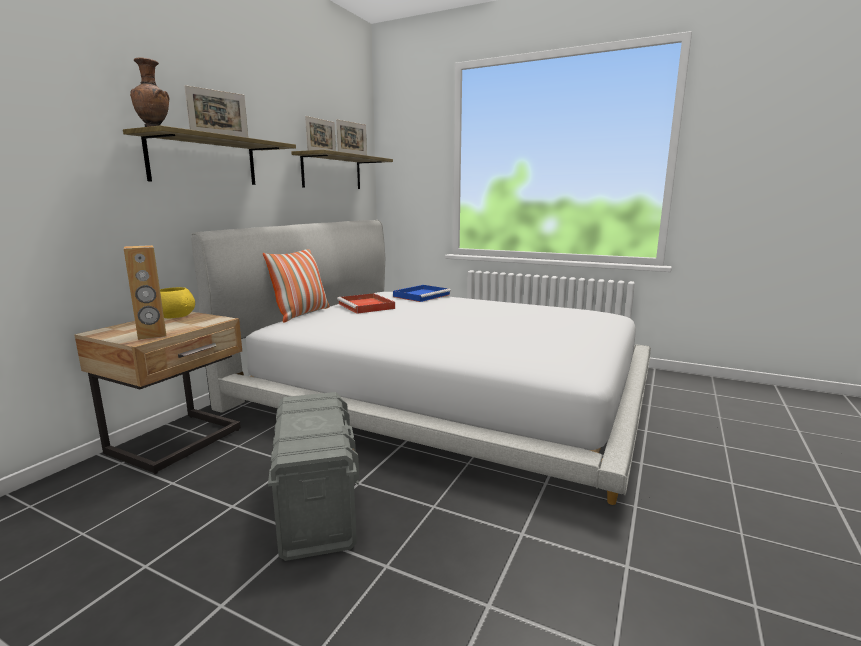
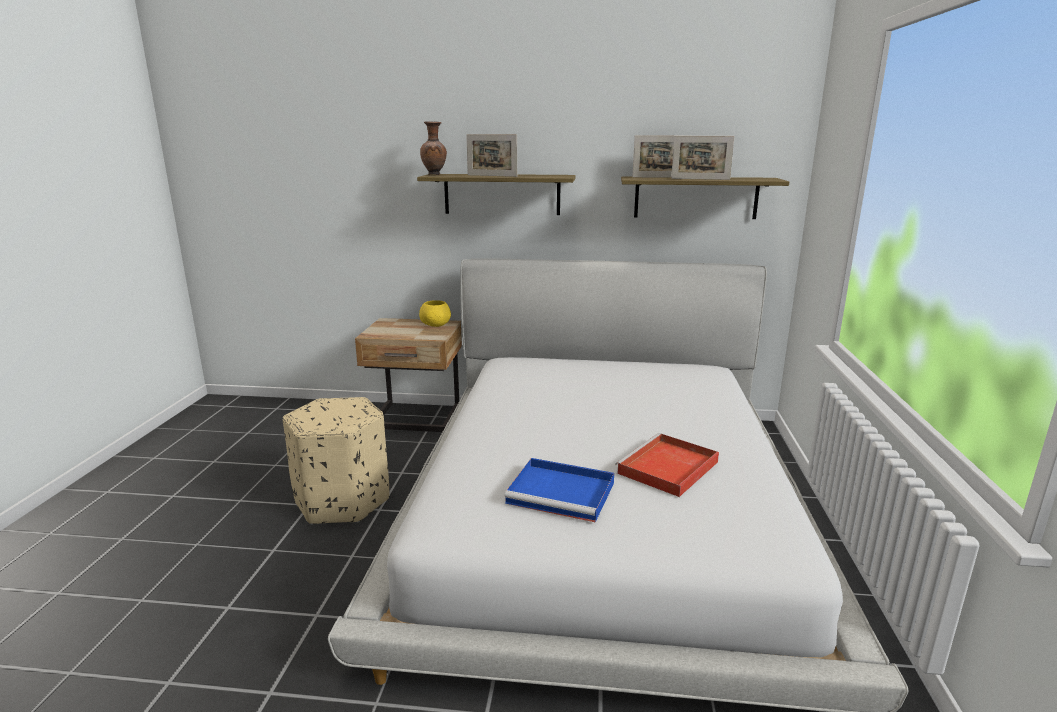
camera: 70 degrees right, 5 degrees up
(152, 335) = (382, 334): brown speaker -> none
(301, 314) = (551, 357): pillow -> none
(317, 505) = (343, 500): grey storage box -> beige ottoman
(367, 306) = (606, 374): red tray -> red tray (667, 468)
(422, 295) = (701, 389): blue tray -> blue tray (563, 493)

